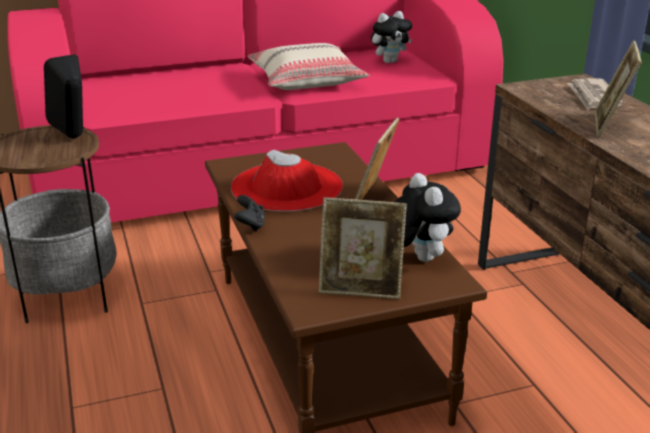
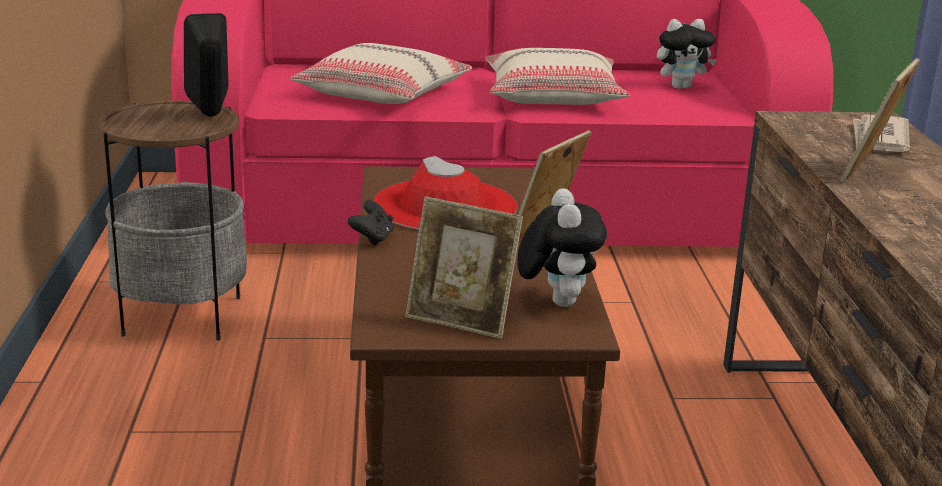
camera: 15 degrees right, 5 degrees down
(180, 94) = (383, 93): none -> beige pillow

